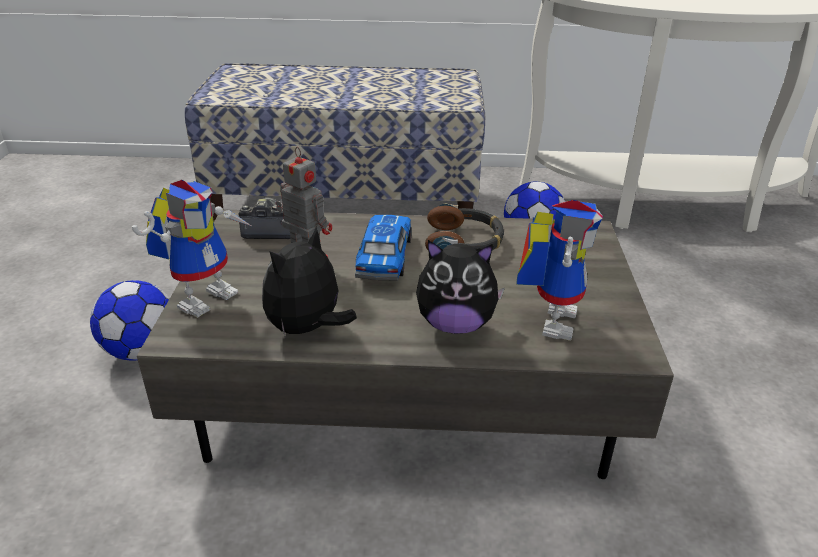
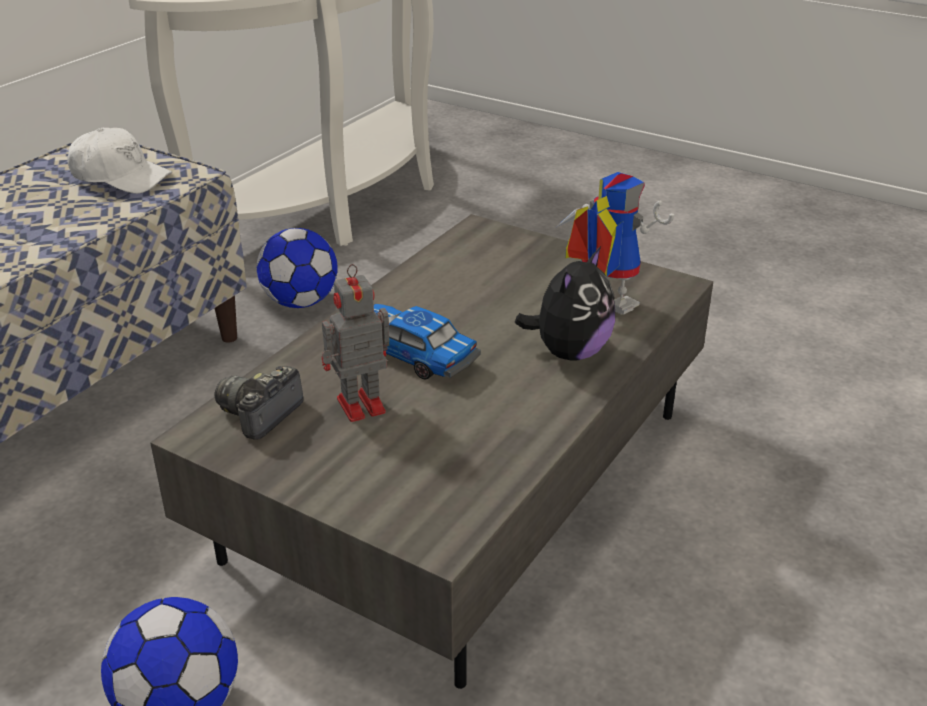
camera: 60 degrees left, 0 degrees up
(206, 295) = (368, 499): toy robot -> none
(307, 329) = (504, 441): plush toy -> none
(432, 90) = (120, 177): none -> white cap
(464, 242) = (429, 298): headphones -> none

